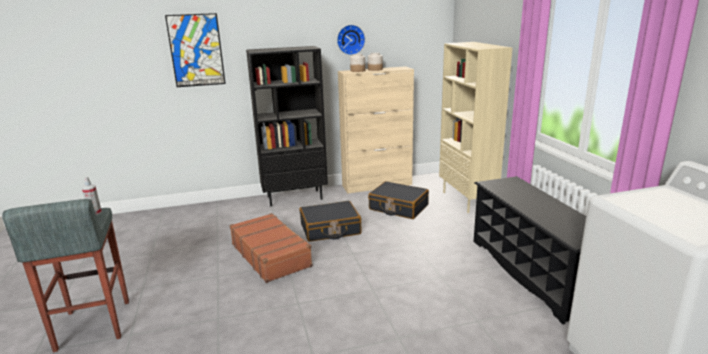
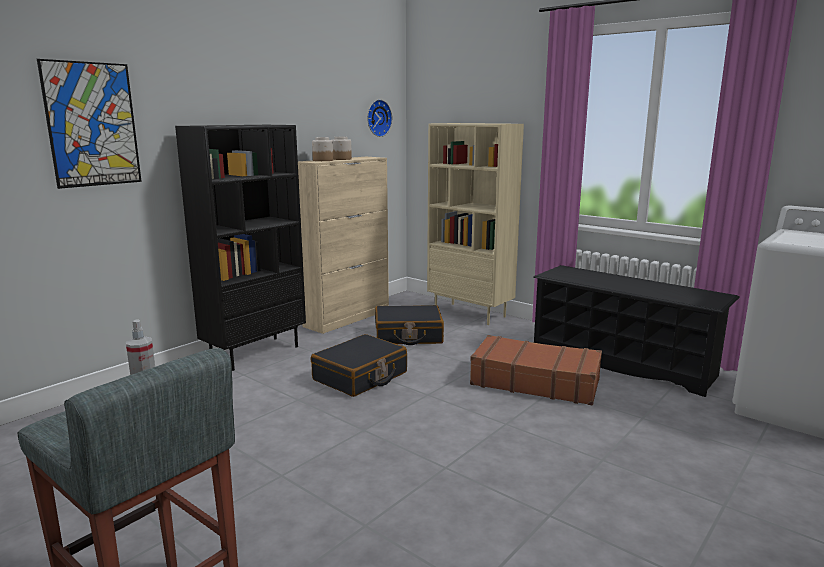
camera: 35 degrees left, 5 degrees down
(271, 255) = (324, 426): brown suitcase -> brown suitcase (535, 381)
(350, 39) = (305, 118): wall clock -> wall clock (377, 118)

